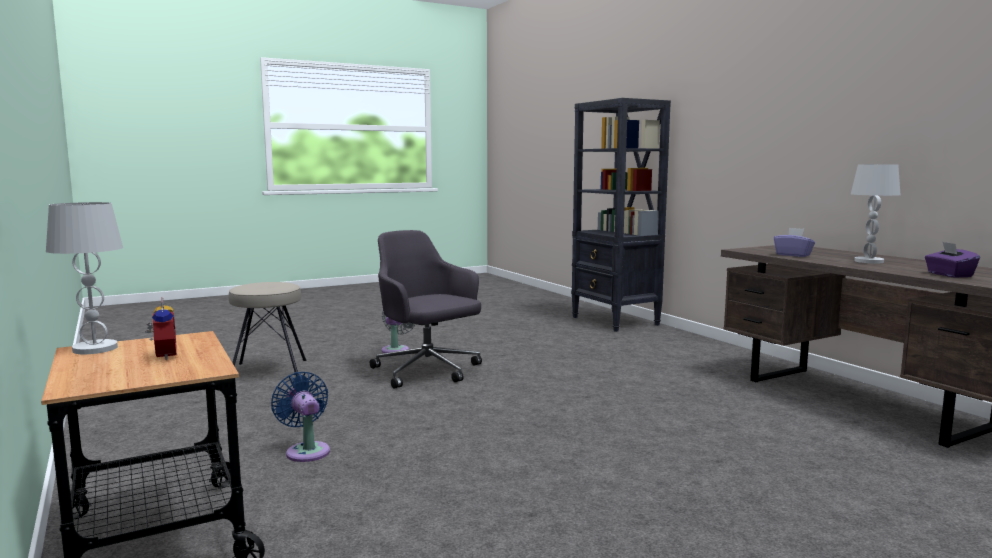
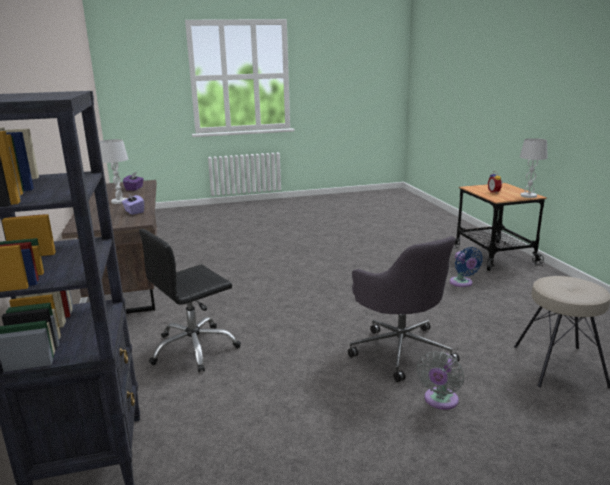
camera: 165 degrees left, 10 degrees up
(638, 358) = (194, 348): none -> black office chair

